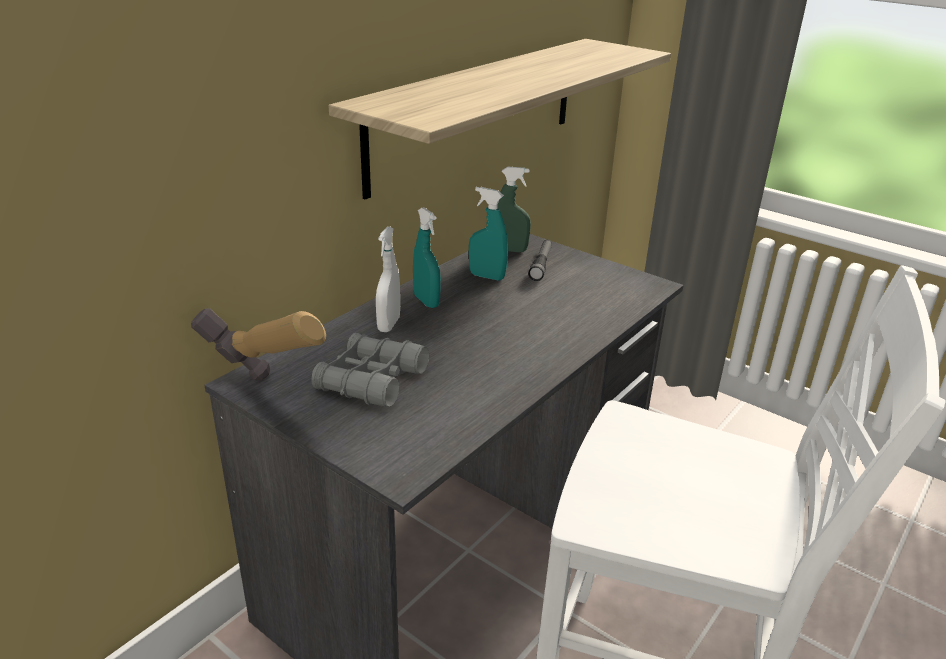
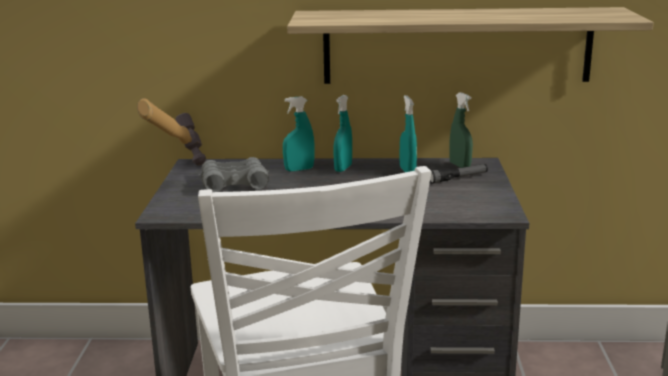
camera: 55 degrees right, 10 degrees down
(389, 324) = (299, 169): white spray bottle -> turquoise spray bottle

